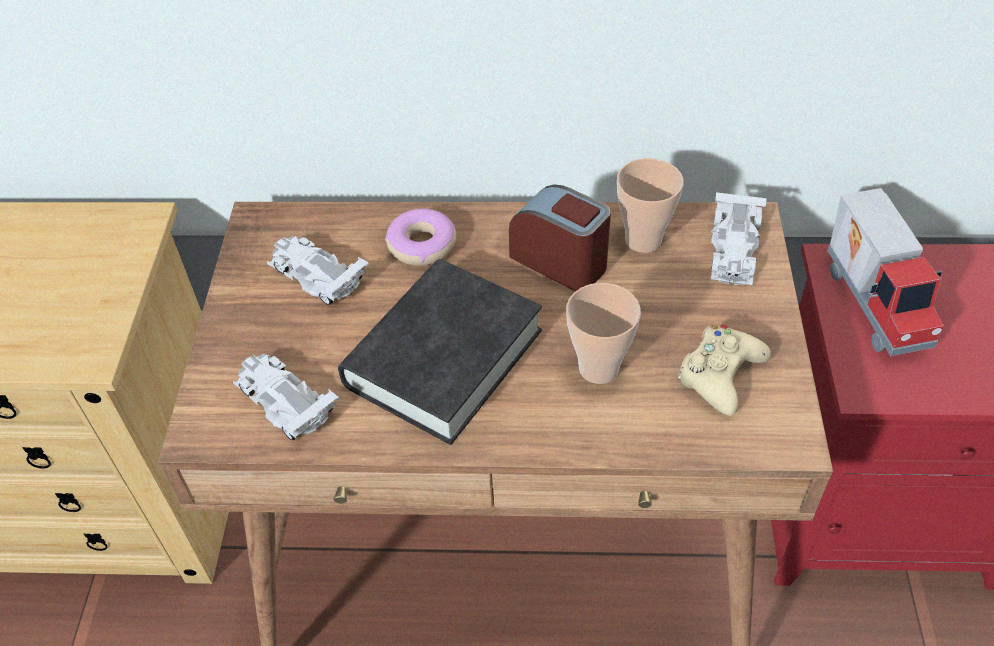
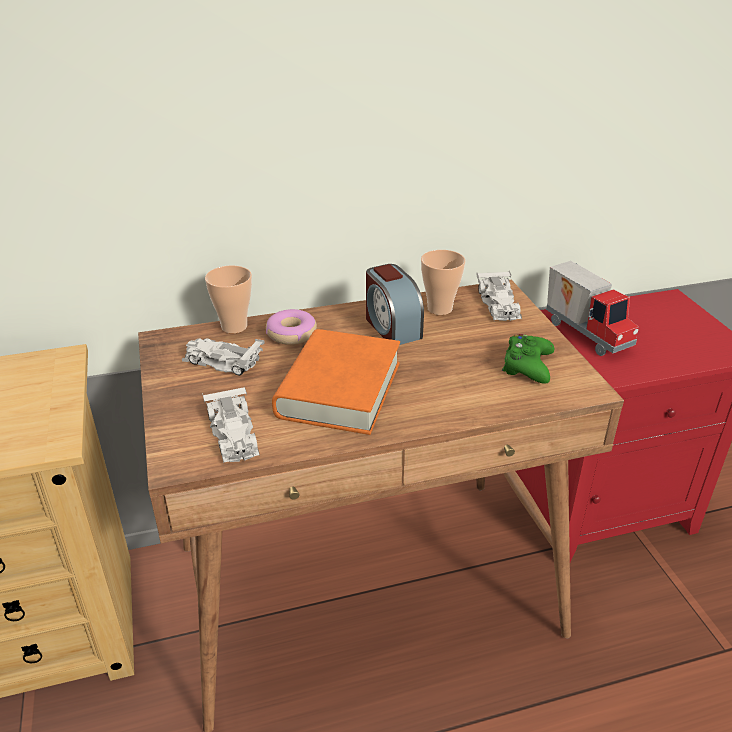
camera: 20 degrees left, 15 degrees down
(285, 401) = (234, 434): white toy car -> white toy car turned 135 degrees counterclockwise
(443, 358) = (339, 390): black book -> orange book
(560, 261) = (391, 327): alarm clock -> alarm clock turned 135 degrees counterclockwise
(598, 368) = (448, 376): cup -> cup (234, 326)
(720, 375) = (527, 366): beige game controller -> green game controller

